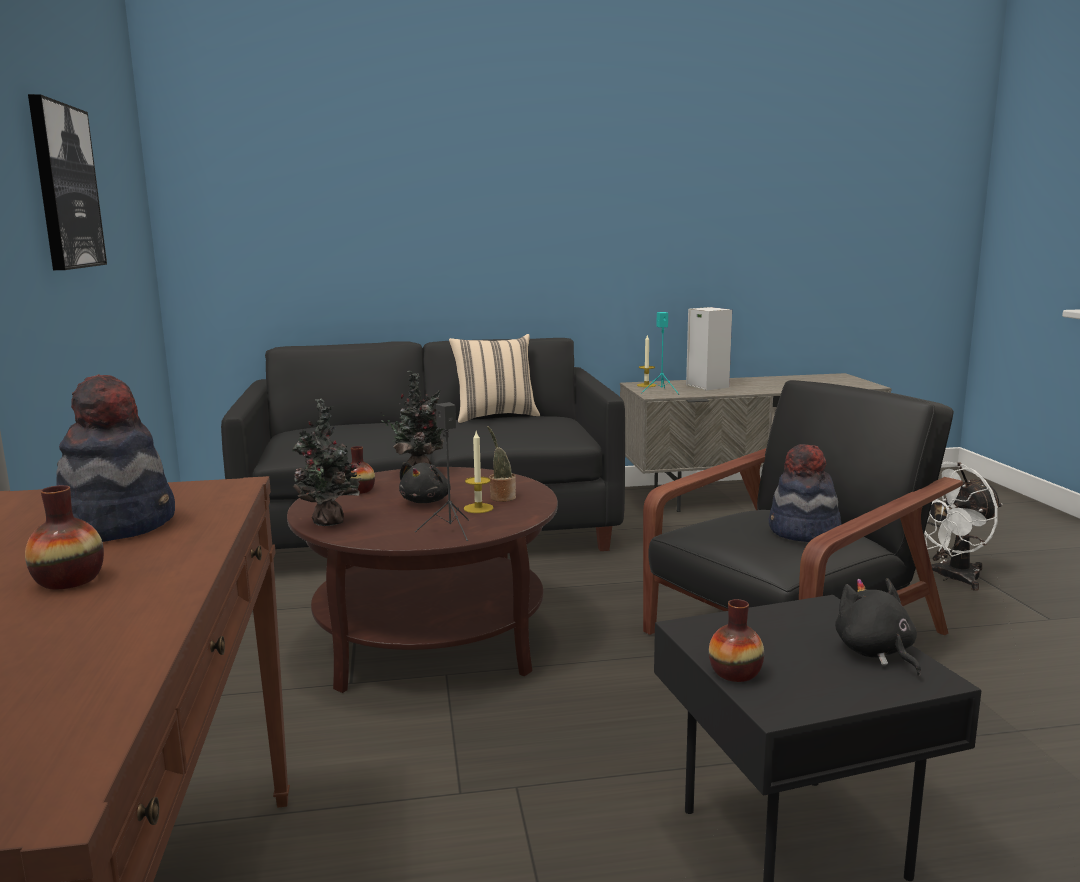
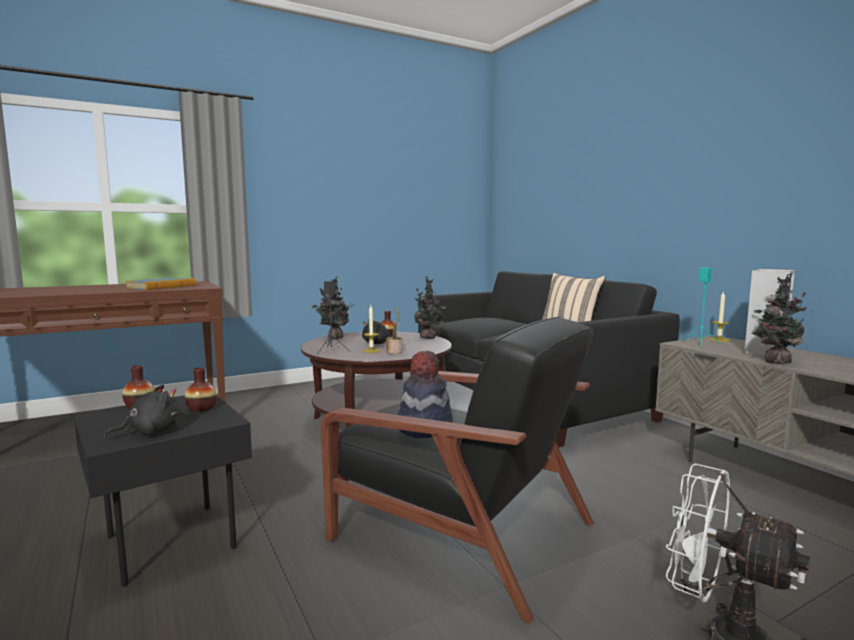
camera: 70 degrees right, 5 degrees down
(65, 187) = (377, 185): picture -> none
(69, 580) = (106, 289): vase -> vase (201, 408)
(119, 524) = (162, 286): hat -> book
(745, 391) = (774, 362): none -> potted plant

